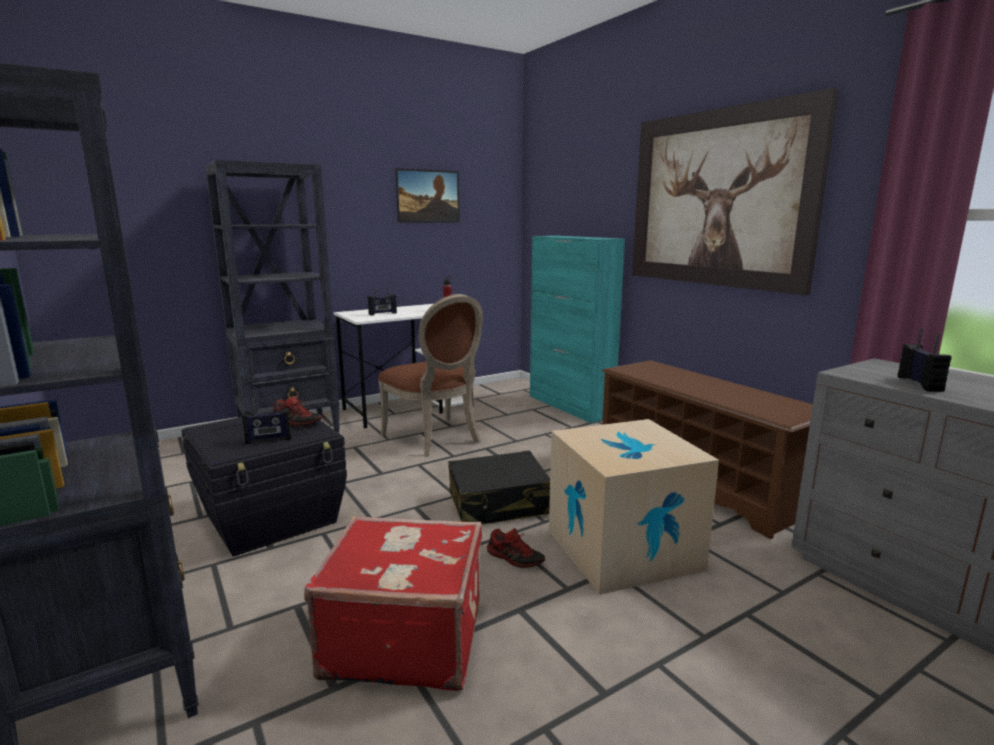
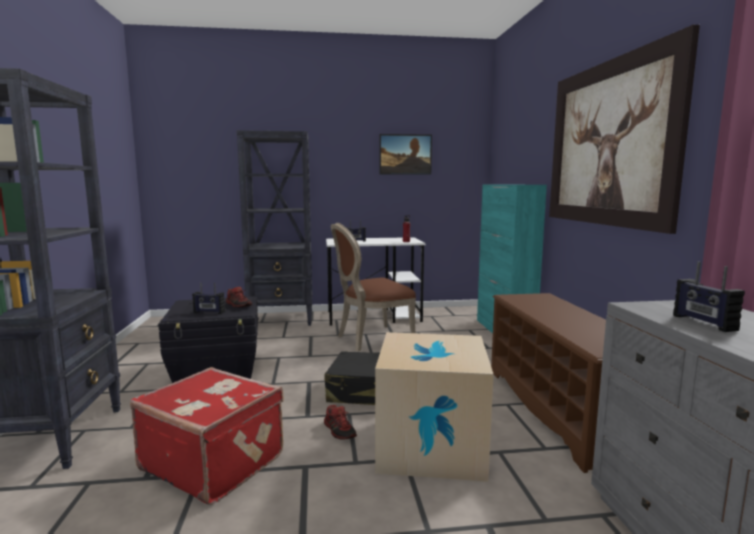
camera: 25 degrees right, 5 degrees down
(436, 438) = (371, 339): brown chair -> brown chair turned 75 degrees clockwise
(920, 384) = (703, 323): radio -> radio turned 135 degrees clockwise

